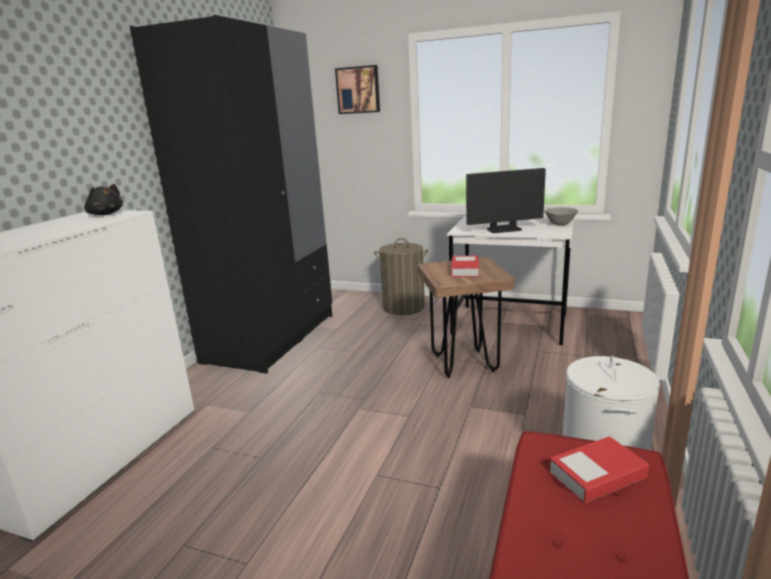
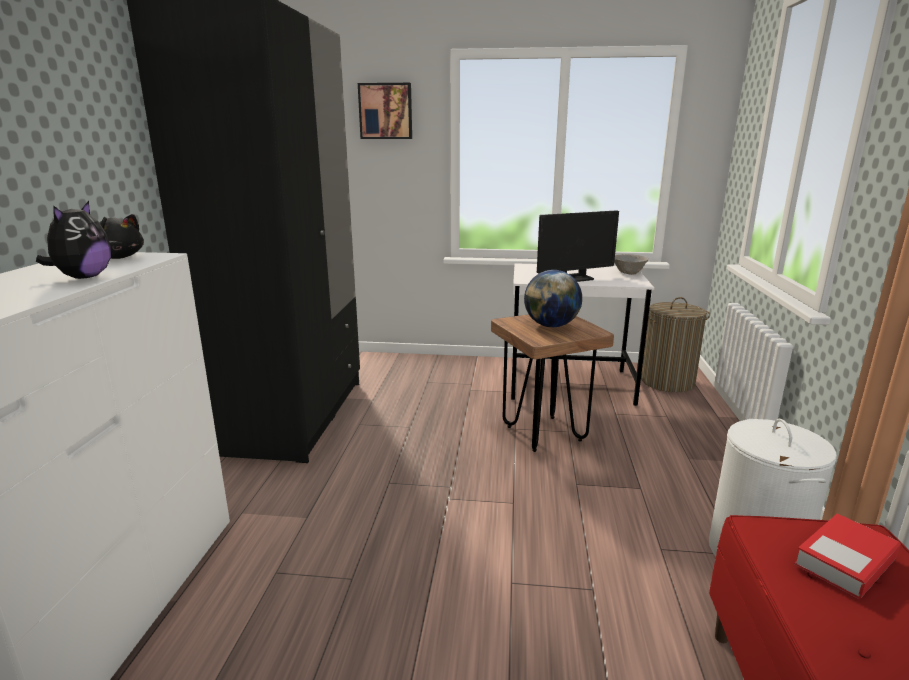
camera: 15 degrees left, 0 degrees up
(69, 228) = (83, 277): none -> plush toy
(403, 307) = (441, 370): laundry basket -> laundry basket (667, 382)
(465, 270) = (551, 325): book -> globe

